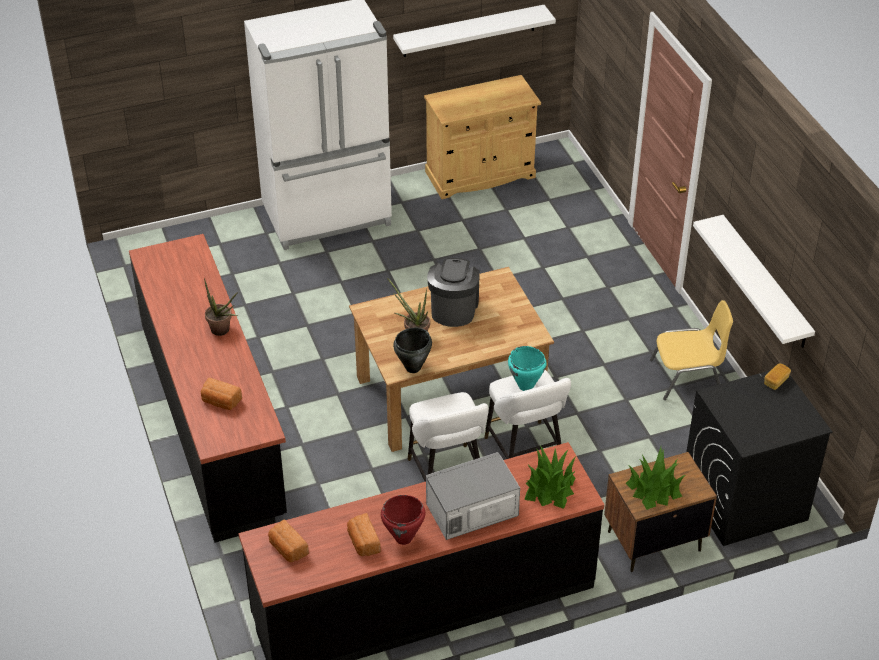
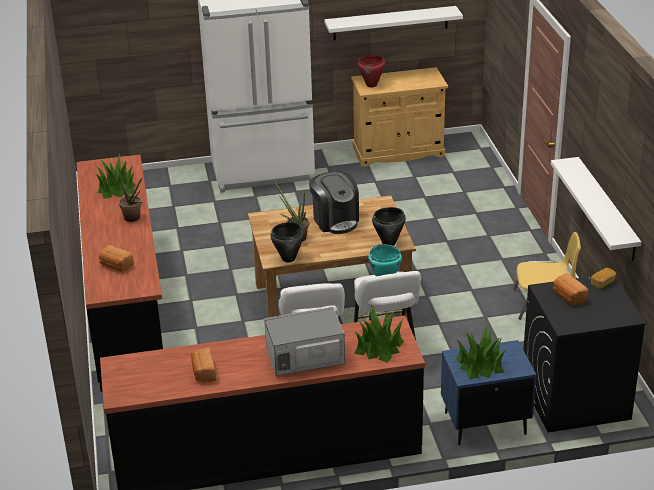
camera: 10 degrees right, 10 degrees down
(189, 287) = (116, 188): none -> potted plant
(287, 549) = (137, 372): bread -> bread (568, 297)
(404, 538) = (240, 372): red cooking pot -> red cooking pot (371, 85)
(453, 308) = (335, 220): coffee machine -> coffee machine turned 135 degrees clockwise
(522, 336) = (389, 243): none -> black cooking pot
(653, 541) = (484, 423): brown nightstand -> blue nightstand

